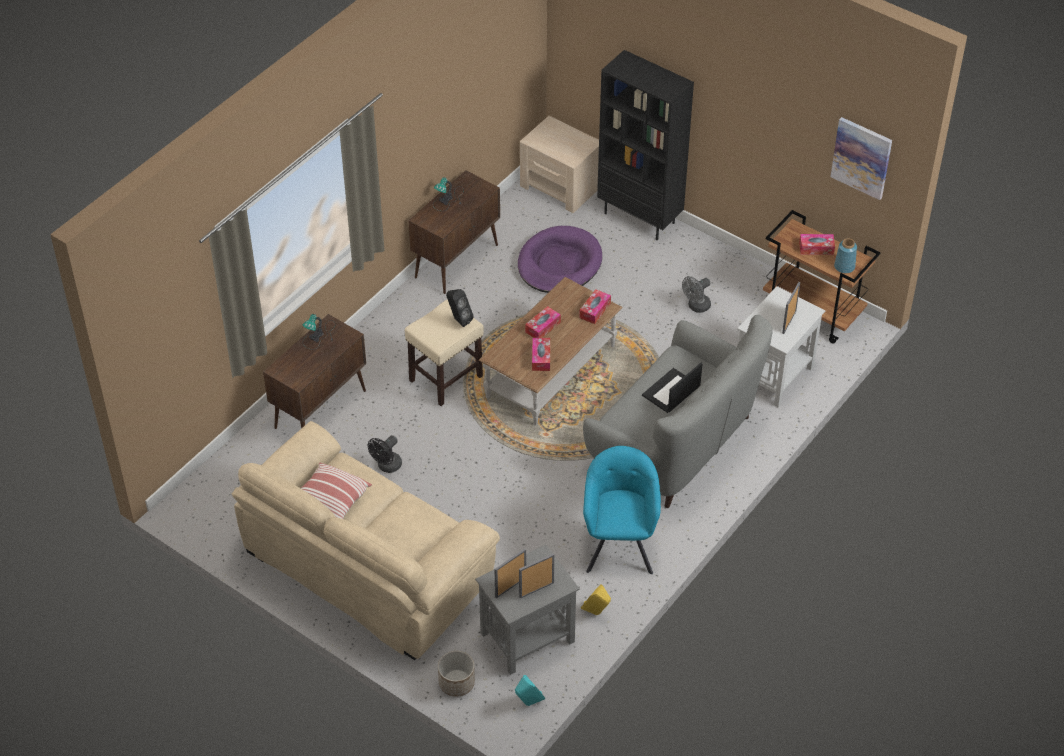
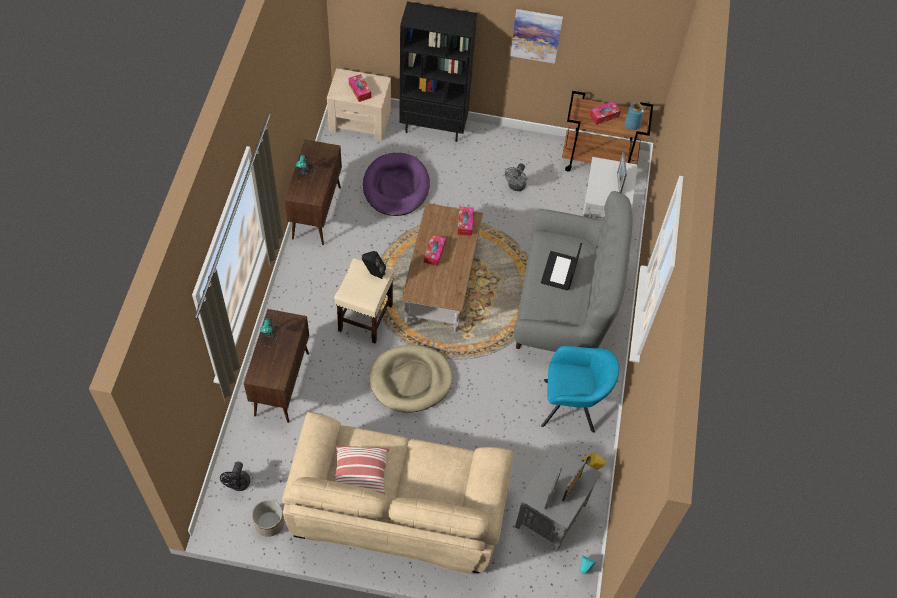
camera: 30 degrees left, 10 degrees up
(387, 466) = (363, 413): black fan -> black fan (238, 485)
(456, 683) = (521, 578): planter -> planter (269, 523)
(457, 454) = (410, 380): none -> beige dog bed
(541, 358) = (448, 280): tissue box -> tissue box (360, 91)
(619, 543) = (572, 405): turquoise armchair -> turquoise armchair turned 120 degrees clockwise
(861, 157) = (637, 38): picture -> picture (536, 35)

